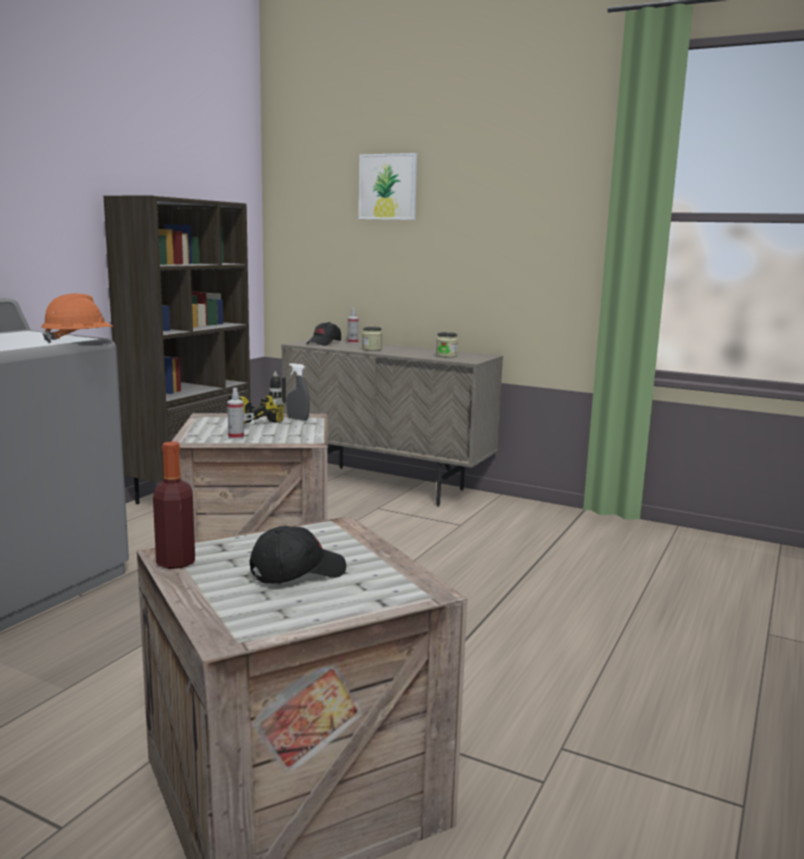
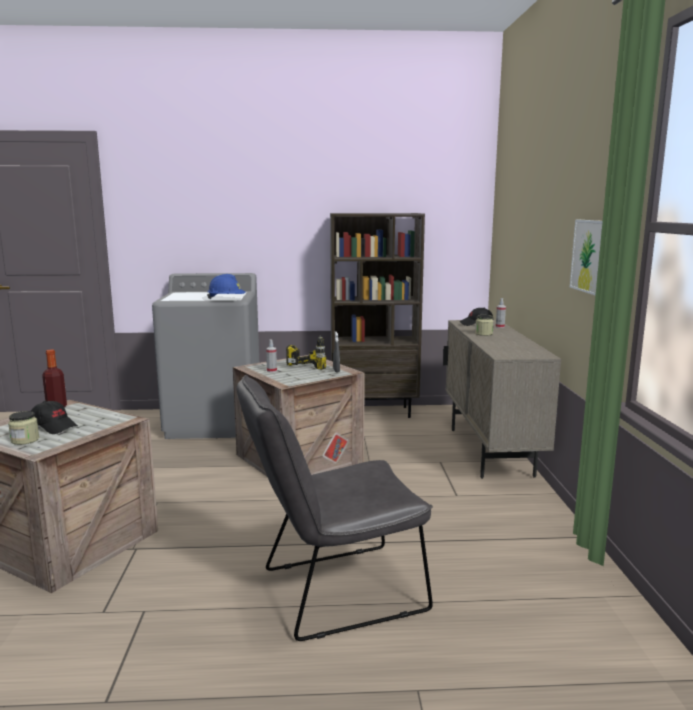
camera: 60 degrees right, 0 degrees up
(78, 340) = (226, 299): orange hard hat -> blue hard hat
(388, 187) = (530, 195): picture -> picture (591, 256)
(446, 356) = (508, 349): jar -> jar (25, 440)
(598, 627) = (332, 592): none -> grey chair

